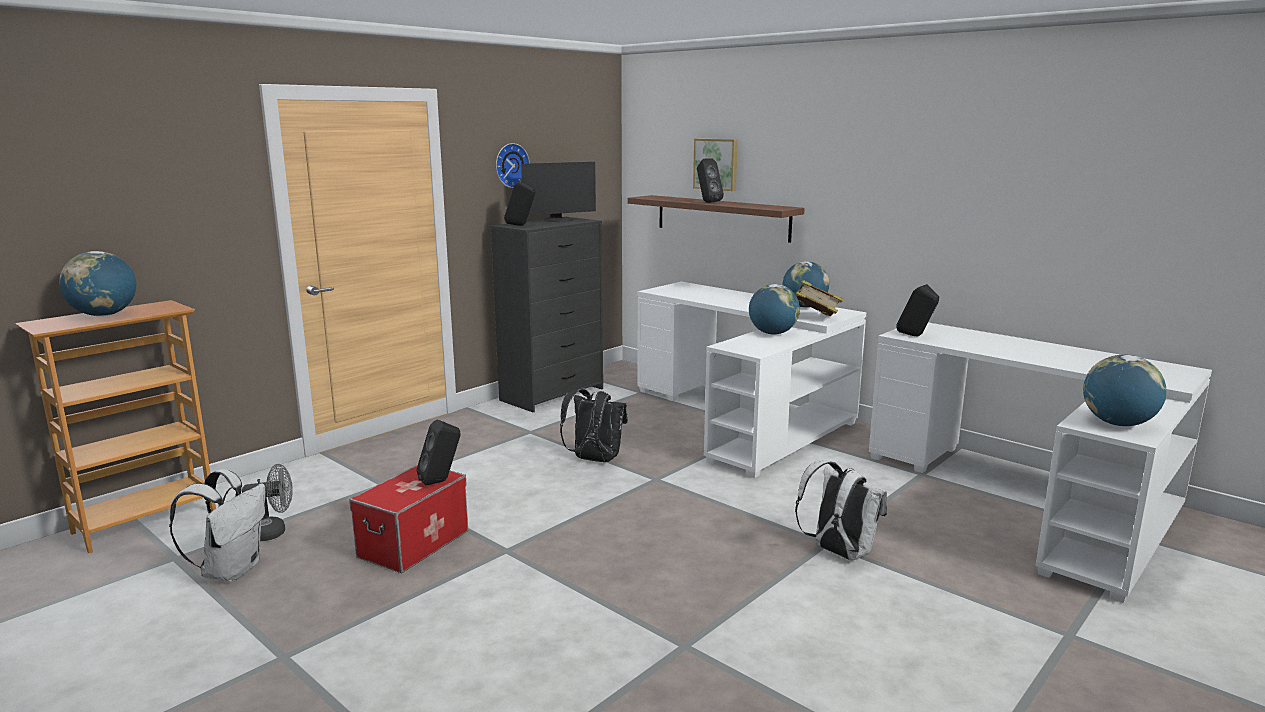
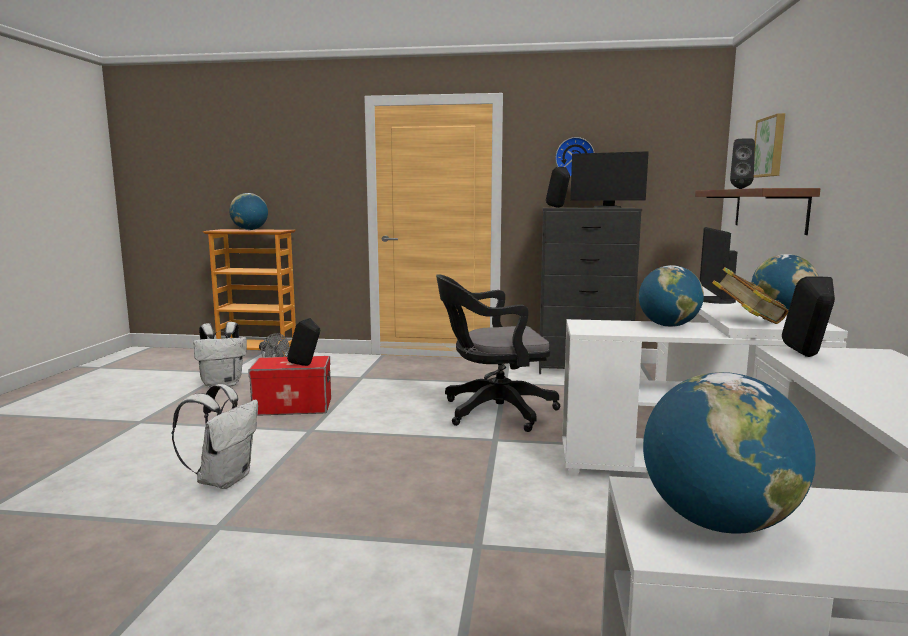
camera: 55 degrees right, 5 degrees down
(594, 460) = (492, 412): black backpack -> black office chair
(737, 303) = (714, 300): none -> monitor
(838, 552) = (464, 557): white backpack -> white backpack (224, 479)

